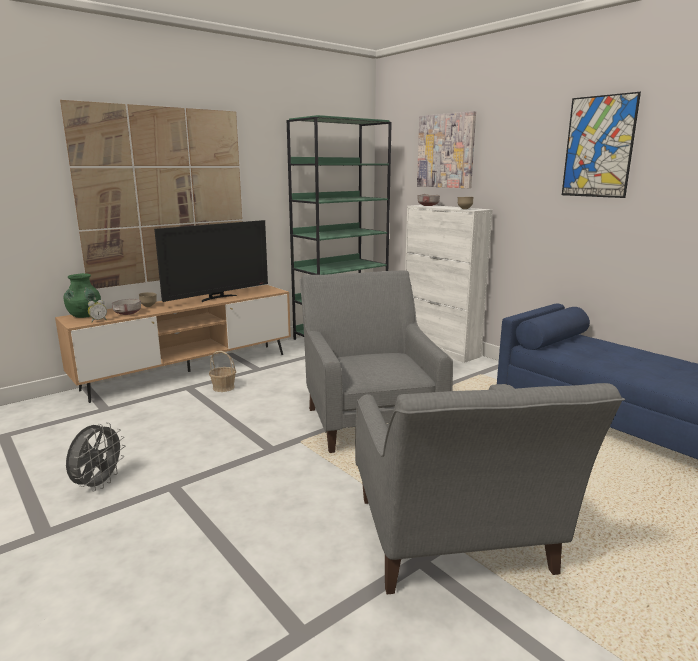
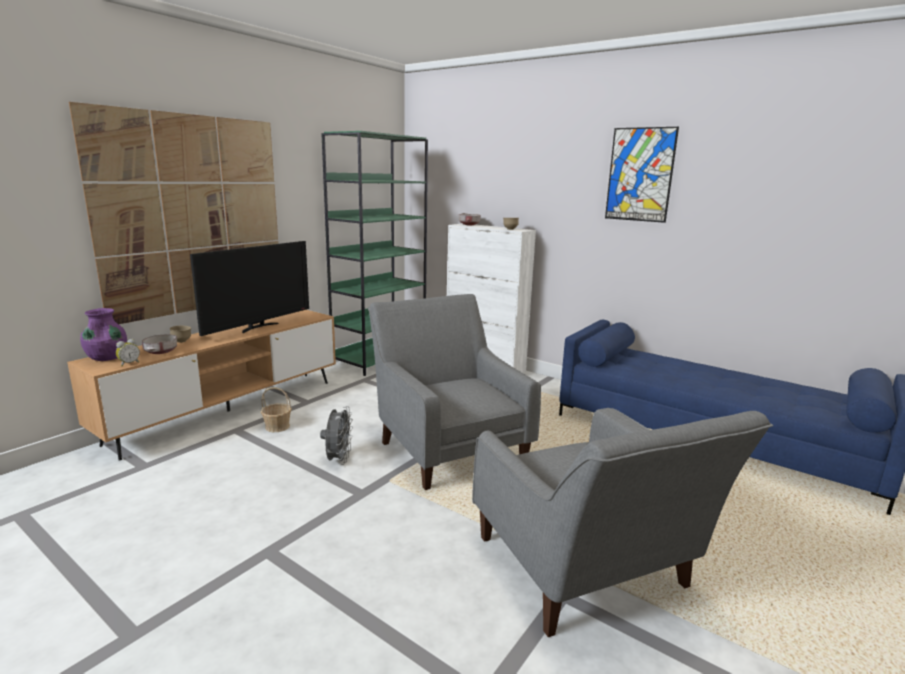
camera: 15 degrees left, 0 degrees up
(85, 316) = (107, 358): green vase -> purple vase
(98, 484) = (176, 561): grey fan -> grey fan (338, 460)
(446, 151) = (484, 171): picture -> none

